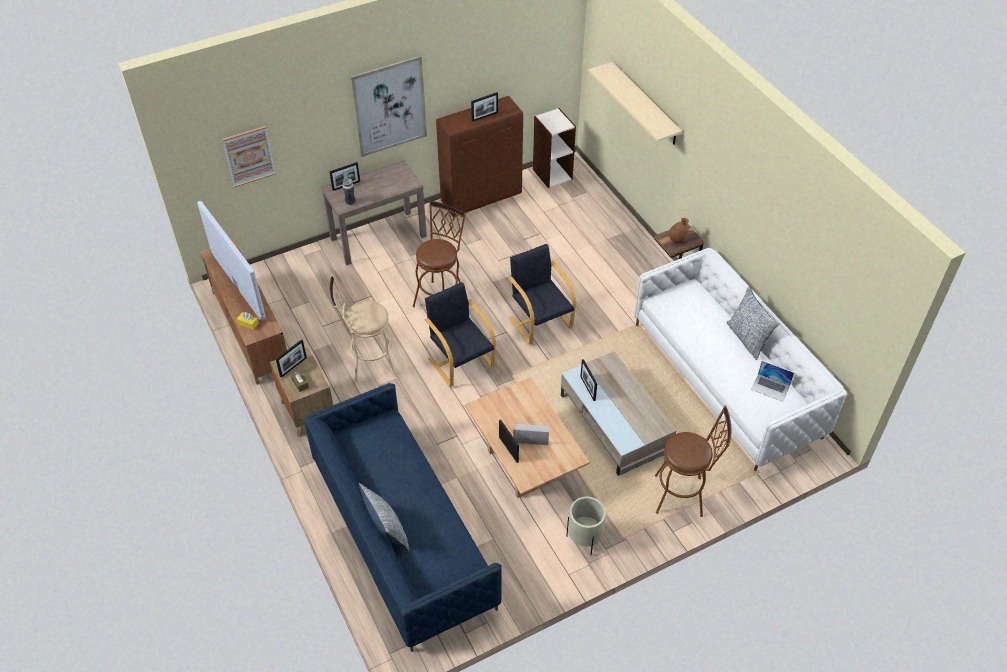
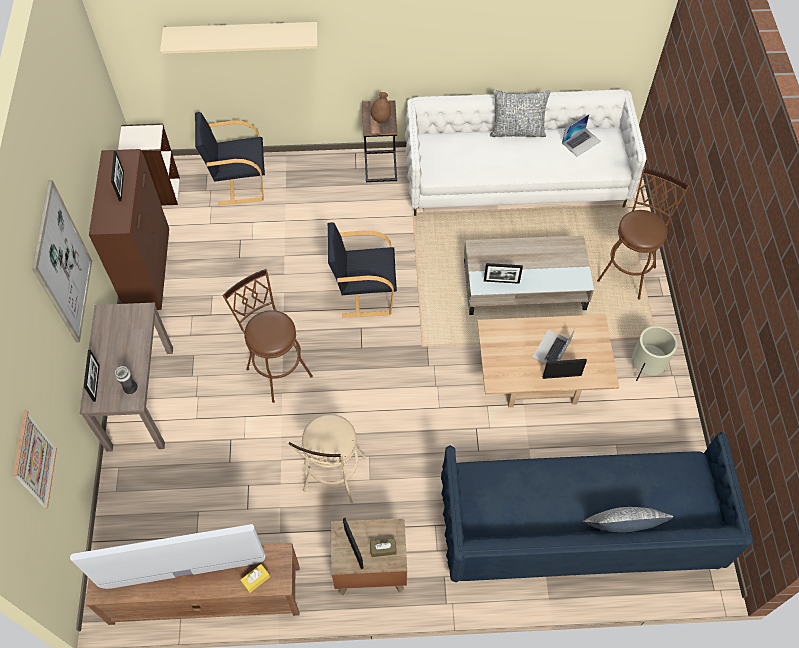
camera: 65 degrees left, 10 degrees up
(461, 361) = (378, 385): black armchair -> black armchair (239, 182)

